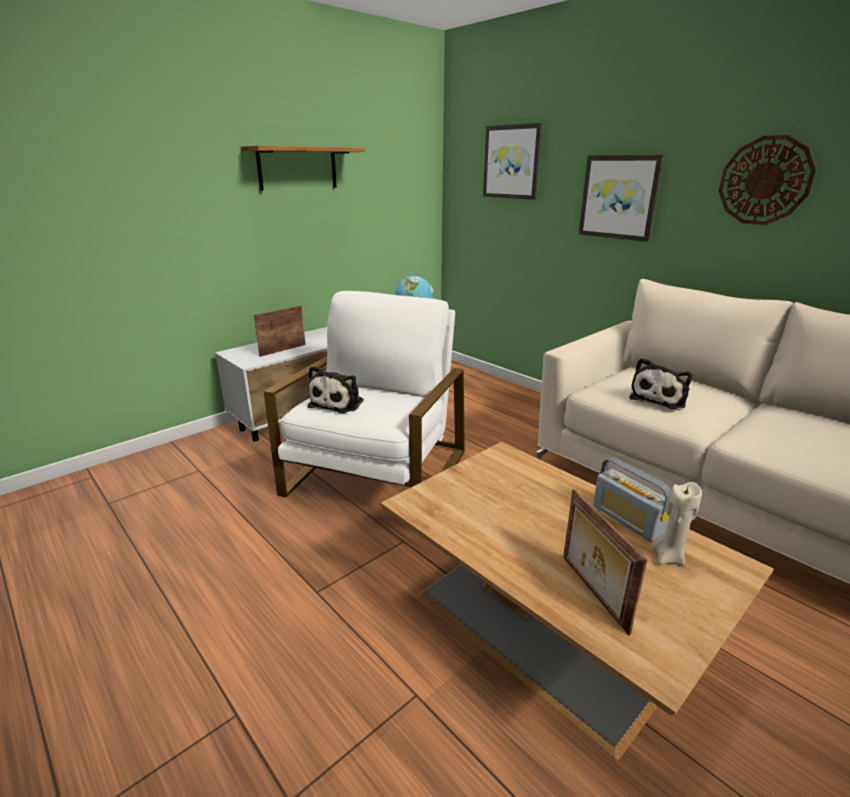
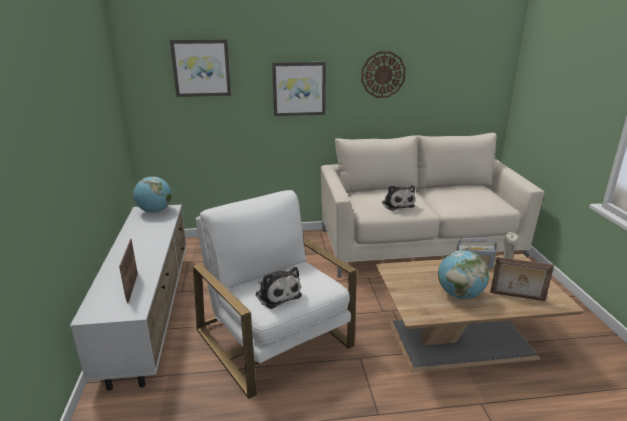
camera: 55 degrees left, 0 degrees up
(297, 168) = (65, 106): shelf -> none
(513, 527) = (459, 295): none -> globe

